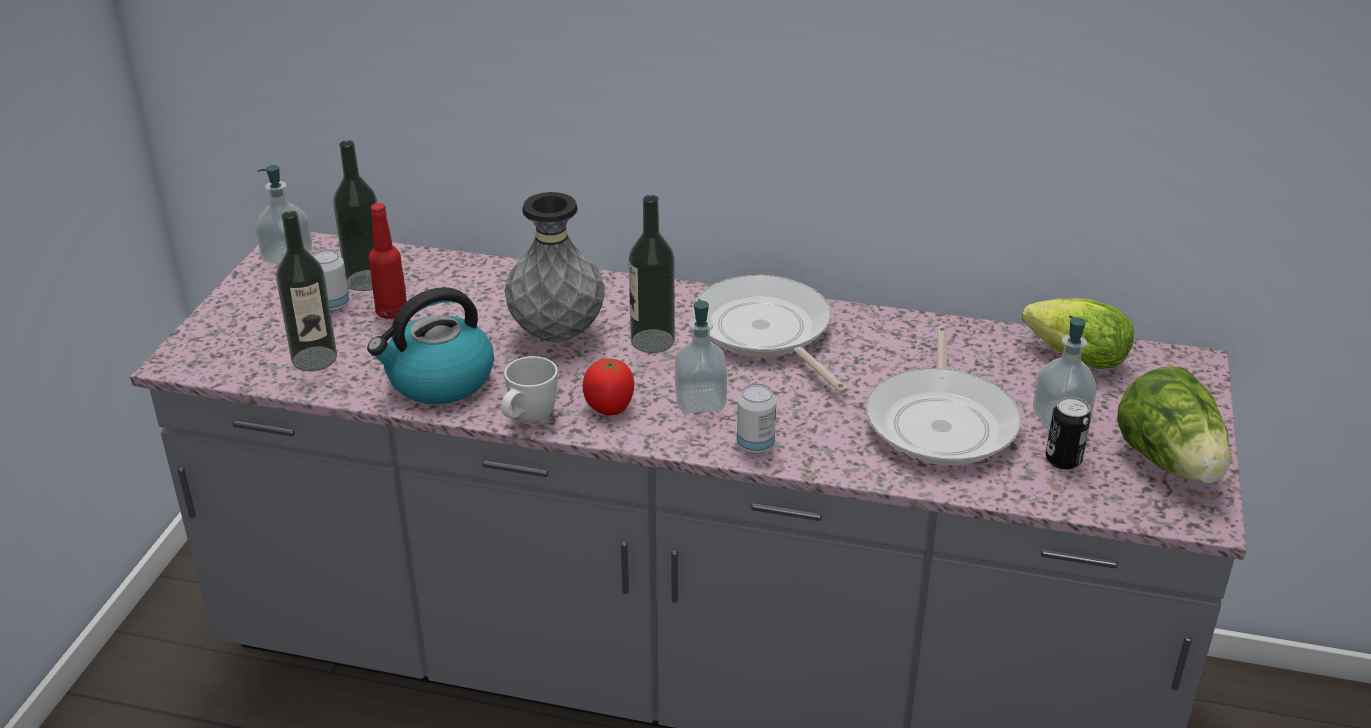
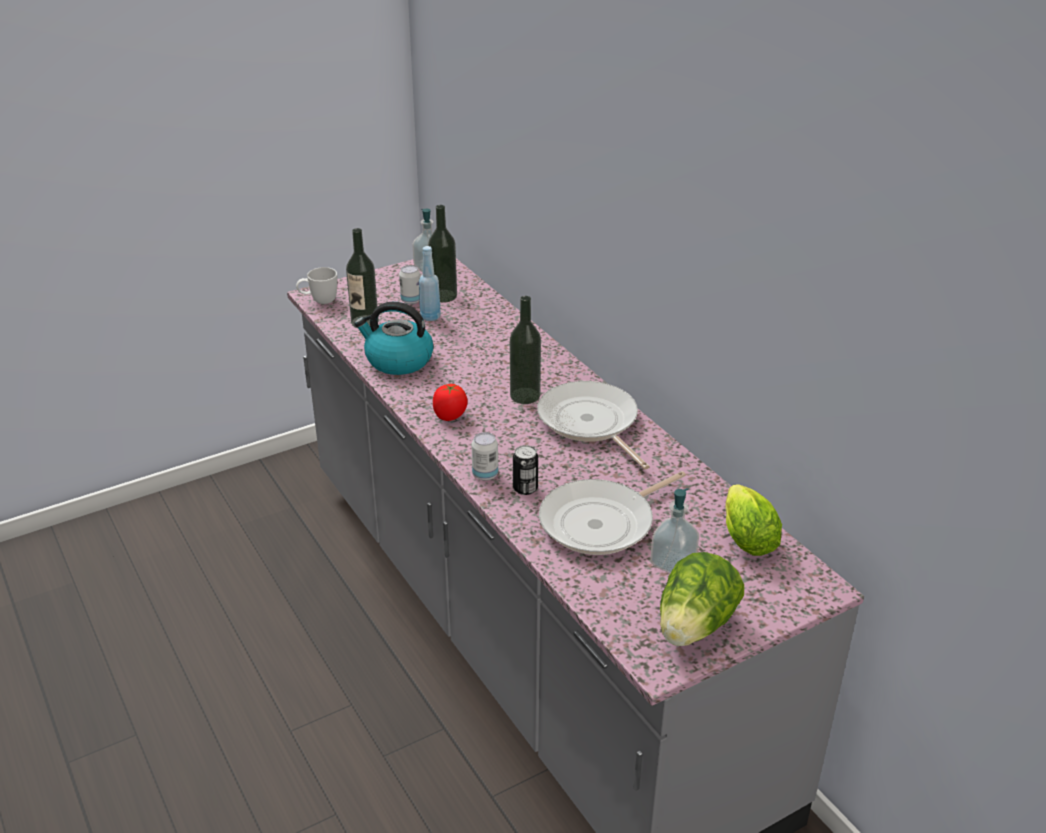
camera: 45 degrees right, 0 degrees up
(391, 312) = (430, 317): red bottle -> blue bottle
(528, 419) = (405, 400): white mug -> white mug (319, 301)
(557, 335) = (484, 368): grey vase -> none
(700, 401) = (496, 438): soap dispenser -> none
(765, 332) = (590, 423): frying pan -> frying pan turned 45 degrees counterclockwise
(1063, 460) = (633, 584): can -> can (525, 488)

